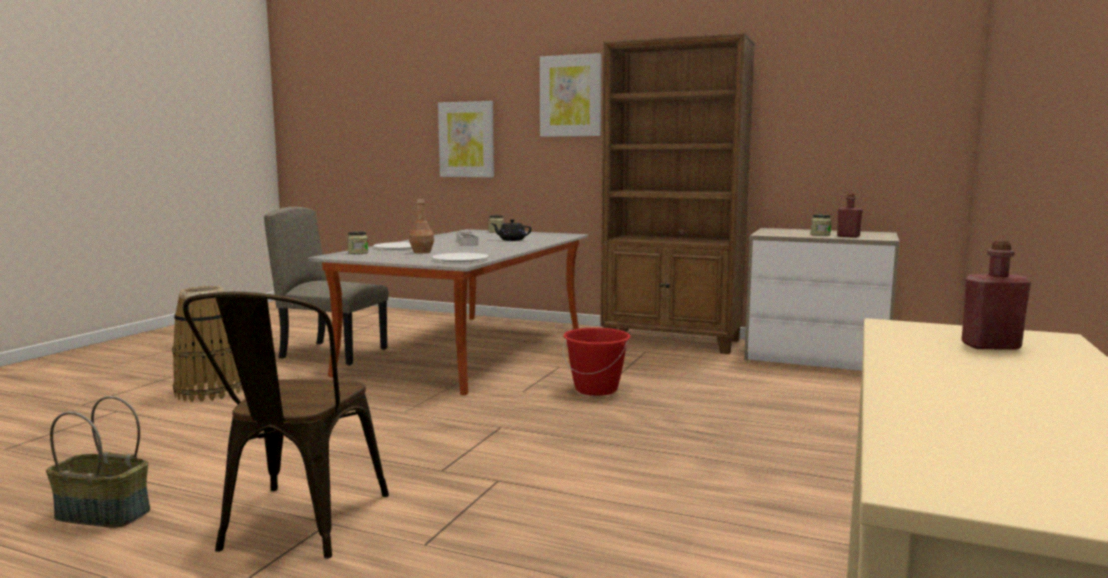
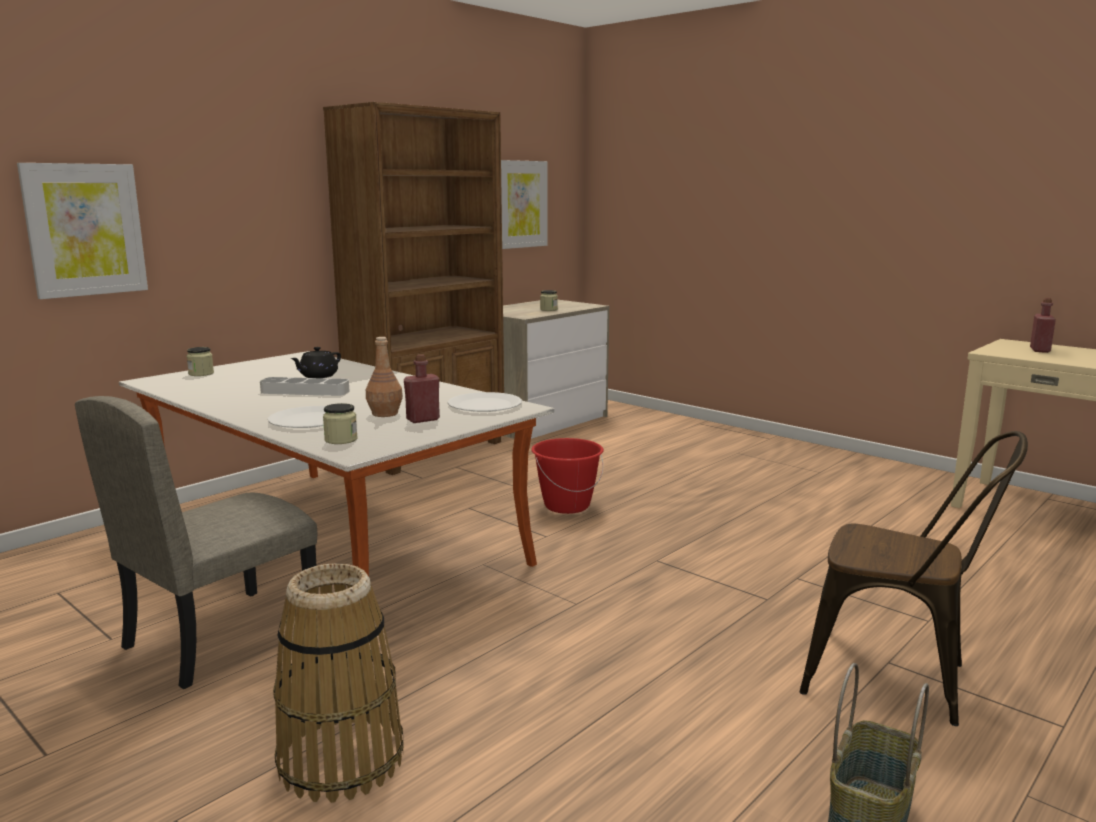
camera: 70 degrees left, 5 degrees up
(570, 96) = (256, 163): picture -> picture (521, 204)
(848, 236) = (568, 307): red bottle -> red bottle (423, 419)

